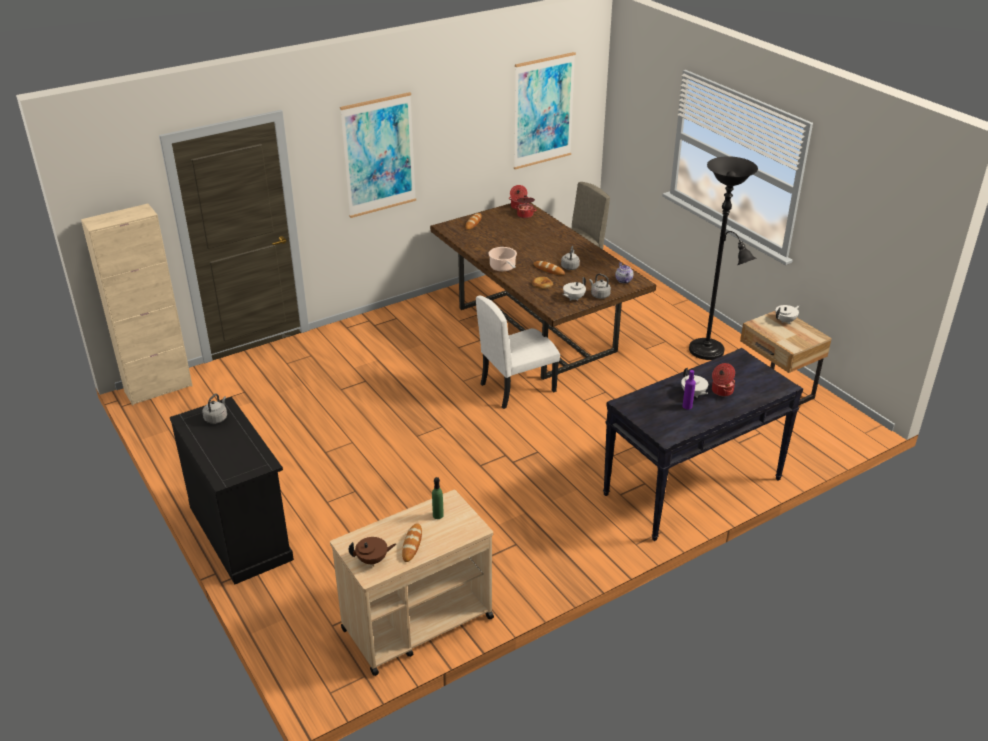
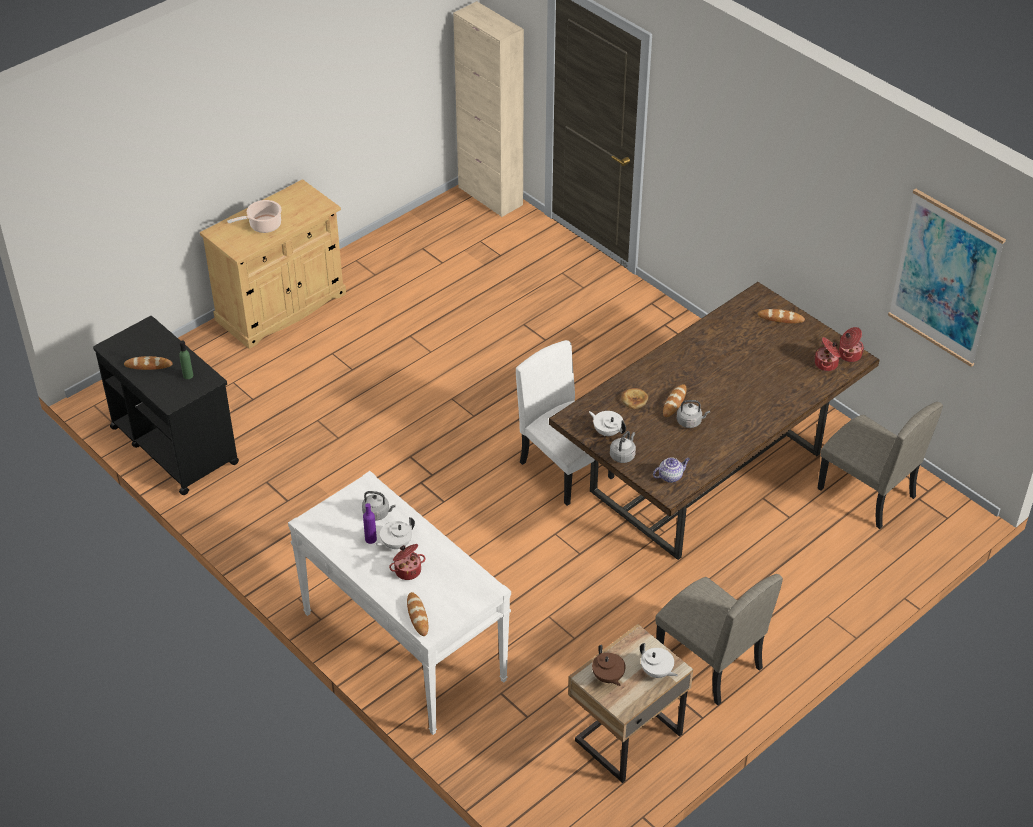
camera: 80 degrees right, 10 degrees up
(216, 418) = (304, 206): grey kettle -> grey kettle (377, 513)
(241, 533) = (281, 307): black cabinet -> beige cabinet
(373, 560) = (127, 345): brown teapot -> brown teapot (608, 677)
(379, 155) = (734, 159): picture -> none
(416, 623) = (174, 444): beige cart -> black cart
(503, 267) = (666, 360): cooking pot -> cooking pot (263, 226)
(692, 487) = (403, 646): black console table -> white console table
(710, 352) = (708, 662): black floor lamp -> beige chair
(769, 390) = (417, 615): none -> bread

